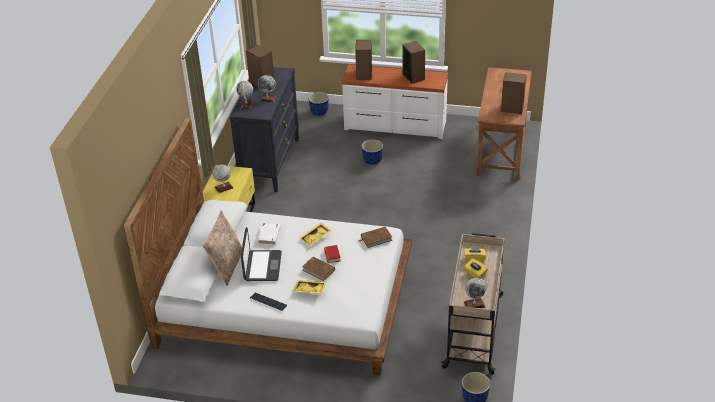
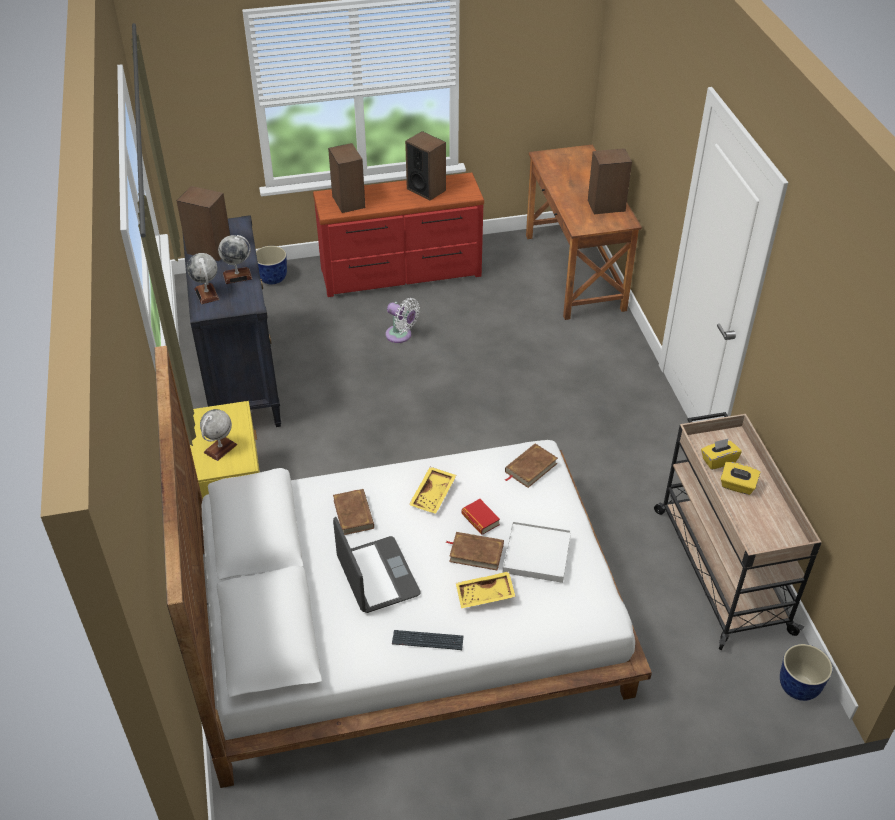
camera: 25 degrees left, 5 degrees up
(226, 266) = (313, 595): beige pillow -> none
(269, 235) = (354, 514): white book -> brown book
(349, 279) = (536, 554): none -> white tray
(372, 161) = (401, 335): planter -> white fan
(395, 126) = (401, 273): white dresser -> red dresser
(474, 304) = (773, 539): globe -> none

